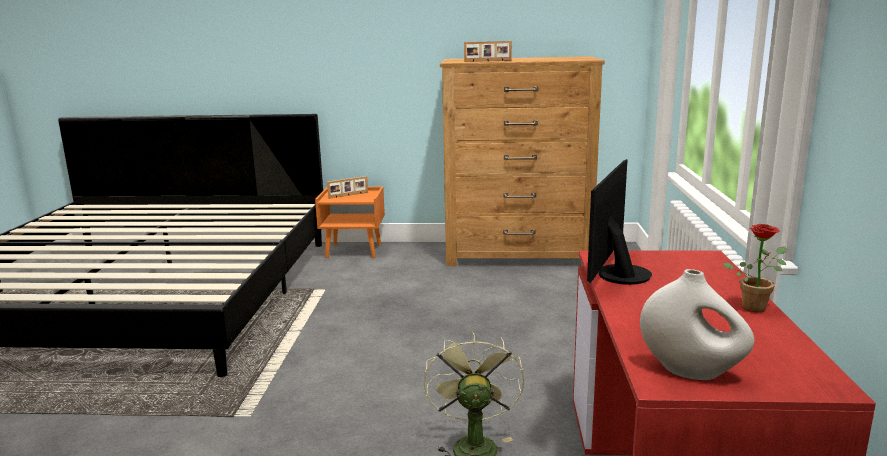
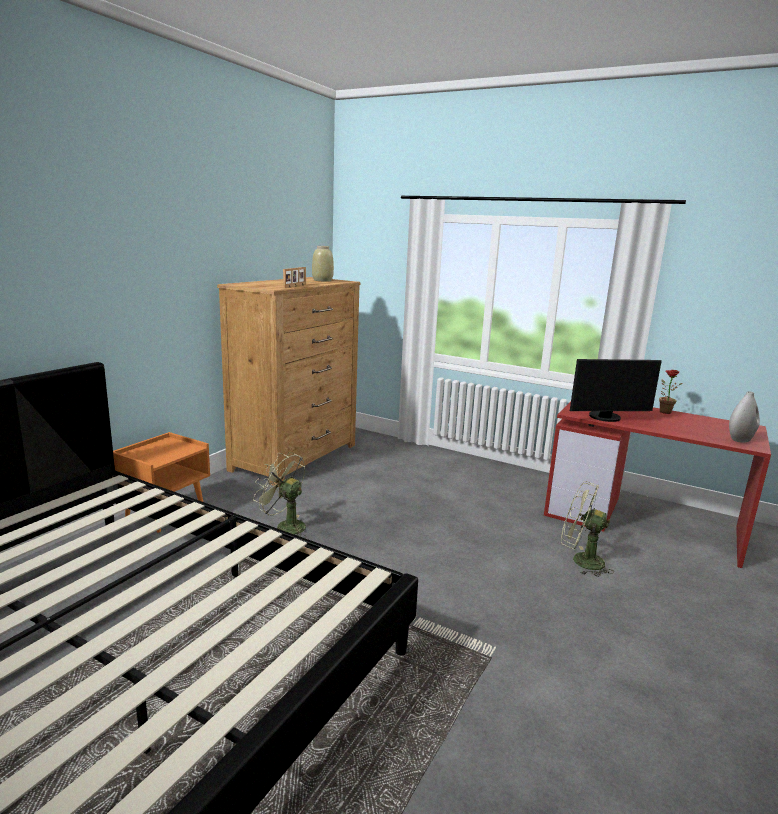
camera: 65 degrees left, 0 degrees up
(348, 195) = (158, 451): picture frame -> none
(377, 288) = (284, 526): none -> green fan
(566, 58) = (322, 280): none -> beige vase
(618, 274) = (606, 418): monitor -> monitor turned 60 degrees counterclockwise

